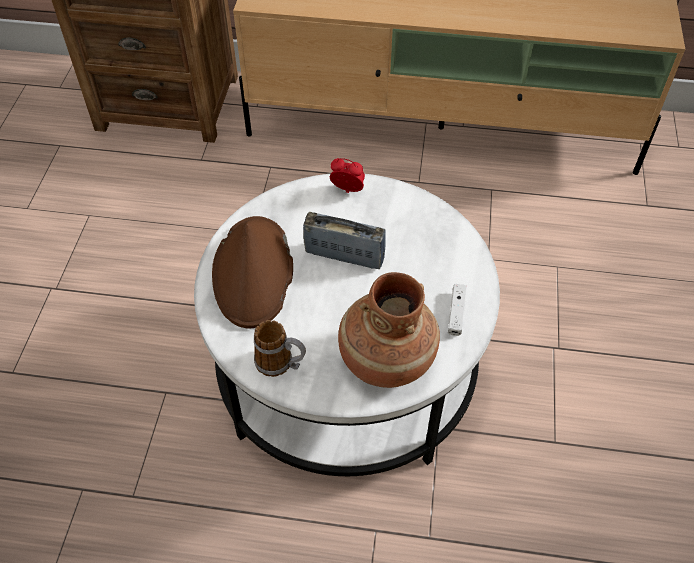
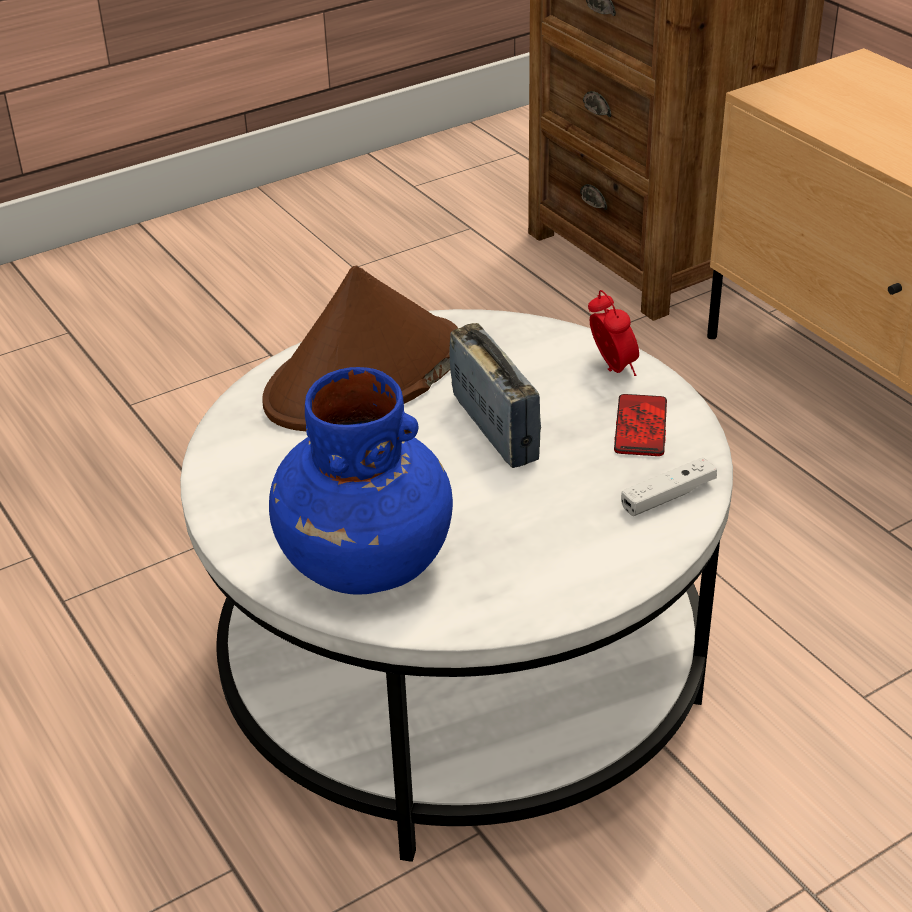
camera: 50 degrees right, 15 degrees down
(281, 364) = (248, 477): mug -> none
(385, 359) = (365, 561): brown vase -> blue vase
(395, 211) = (640, 427): none -> phone
(456, 313) = (535, 582): white game controller -> white game controller (668, 496)

